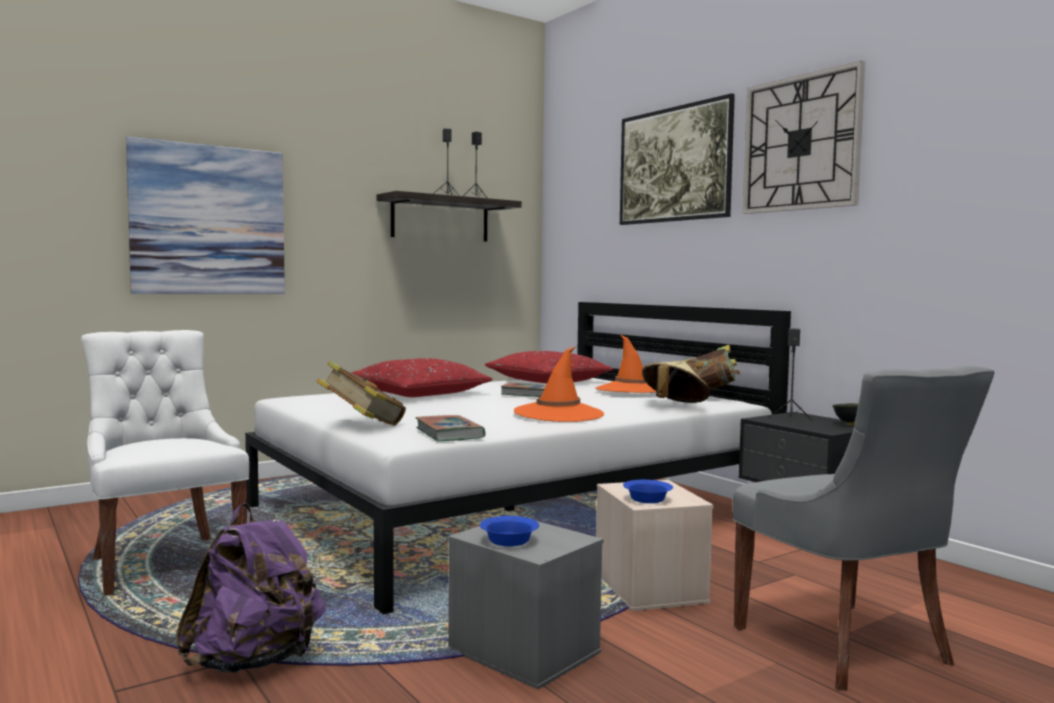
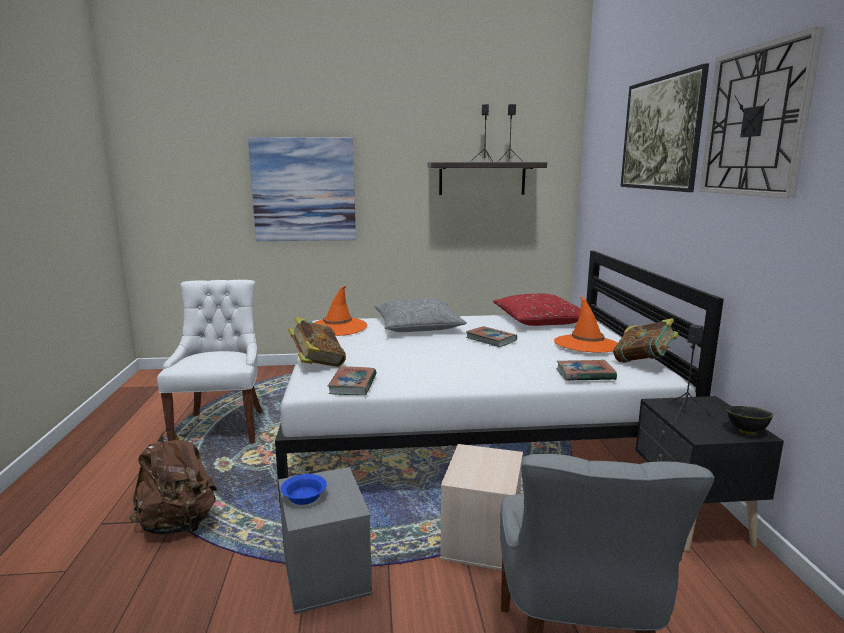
camera: 30 degrees right, 10 degrees up
(255, 662) = (178, 525): purple backpack -> brown backpack
(420, 393) = (418, 326): red pillow -> grey pillow
(559, 414) = (471, 371): orange hat -> orange hat (338, 327)
(646, 500) = (467, 474): blue bowl -> none
(674, 405) = (585, 374): beige hat -> book

